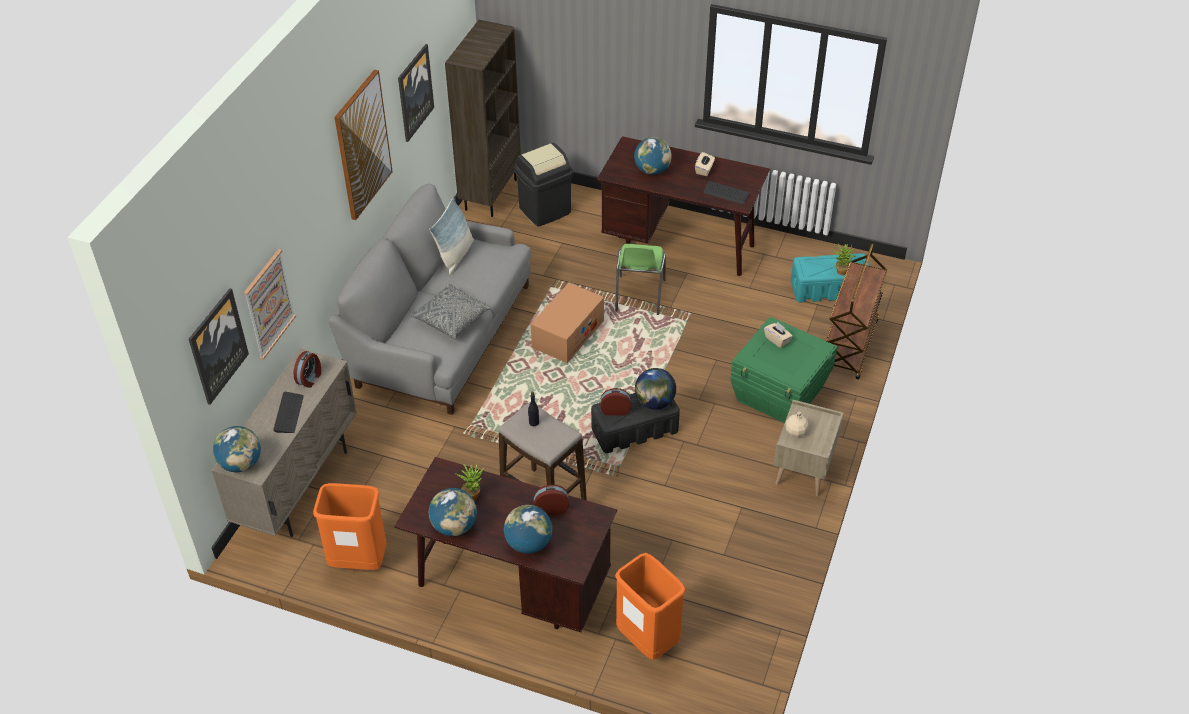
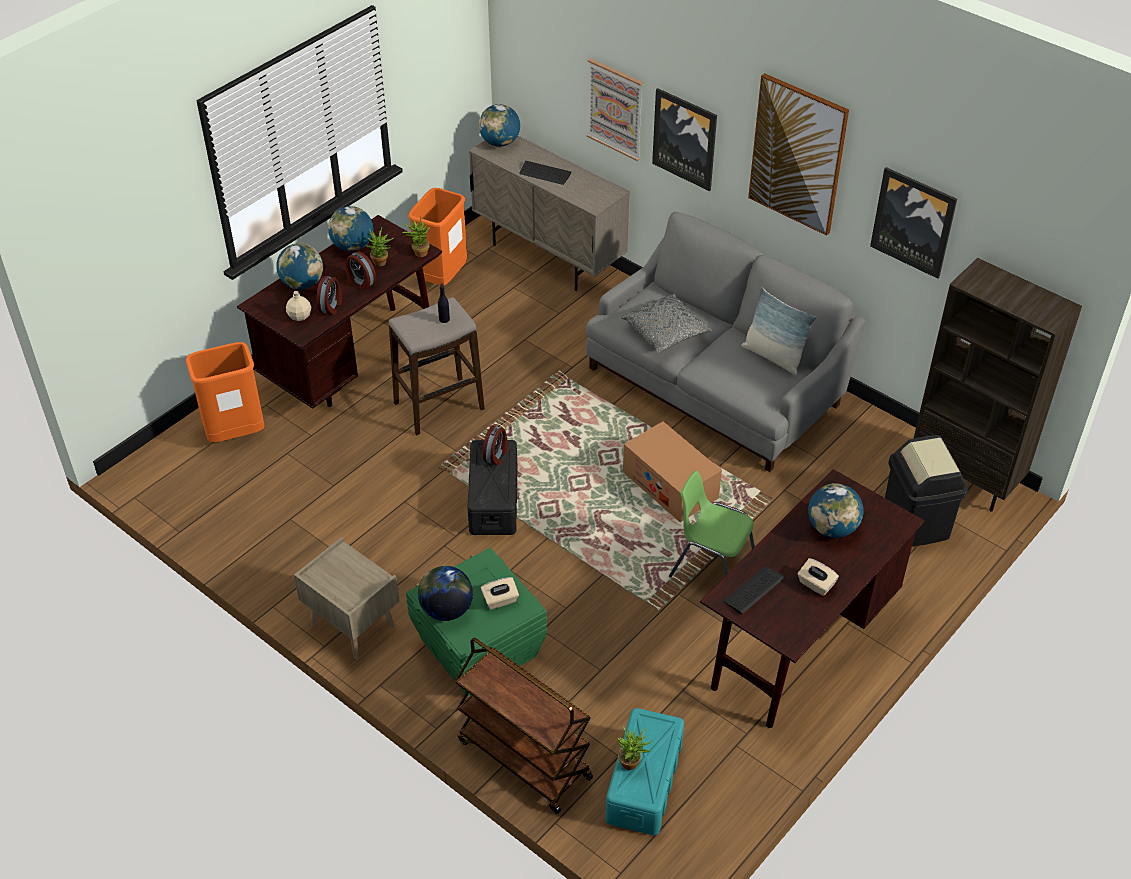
camera: 110 degrees right, 0 degrees up
(217, 346) = (548, 57): picture -> picture (685, 139)
(310, 378) = (583, 191): alarm clock -> alarm clock (360, 282)
(444, 472) = (418, 252): none -> potted plant
(654, 402) = (490, 490): globe -> globe (446, 609)
(796, 432) = (350, 564): beige bottle -> beige bottle (299, 316)

